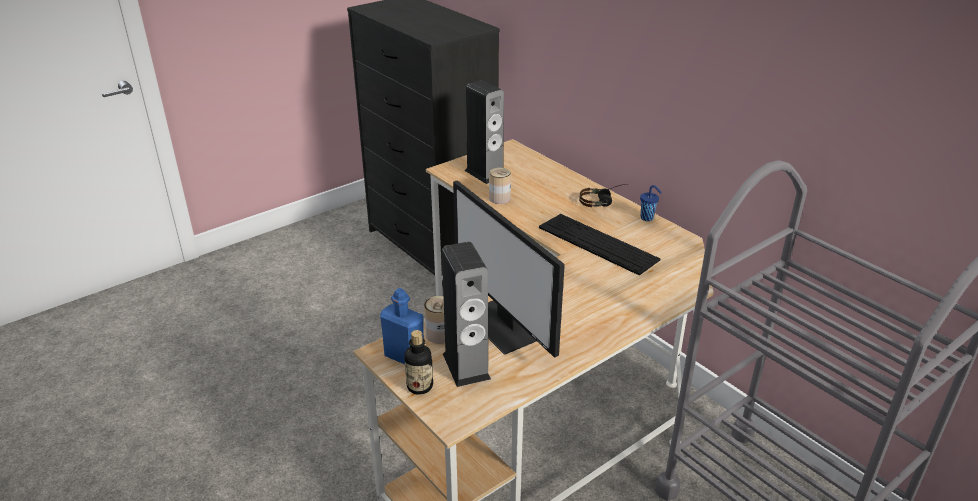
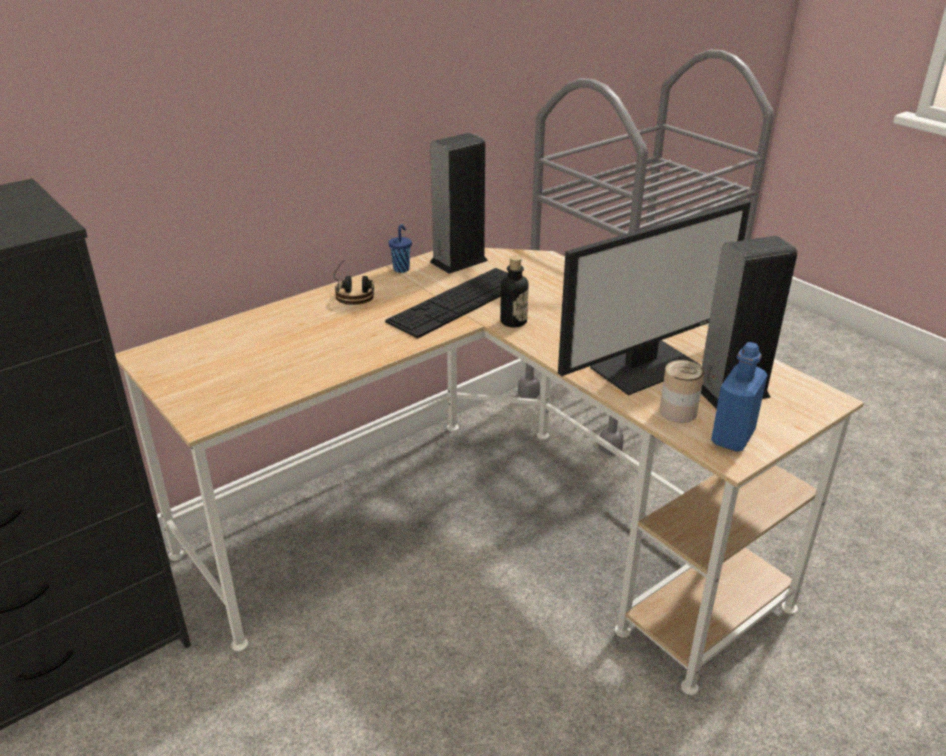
camera: 90 degrees left, 0 degrees up
(420, 386) = (783, 423): bottle -> bottle (513, 322)
(484, 173) = (235, 380): speaker -> speaker (458, 261)
(499, 198) = (325, 367): can -> none

